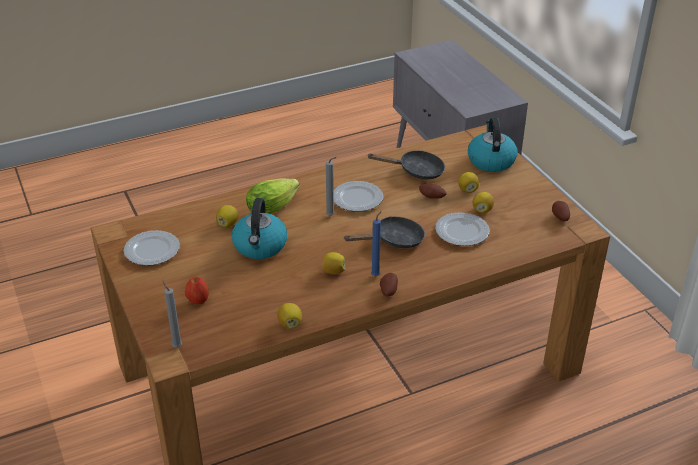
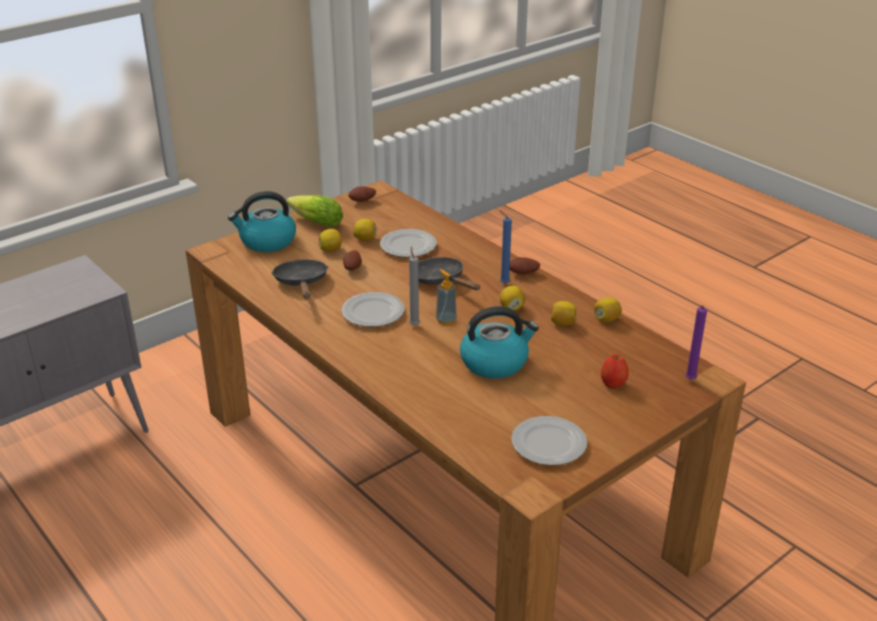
camera: 105 degrees left, 5 degrees down
(176, 346) = (689, 380): grey candle -> purple candle
(228, 224) = (464, 396): lemon -> lemon (562, 323)
(275, 206) = (411, 367): lettuce -> lettuce (314, 222)
(330, 232) = (446, 320): none -> soap dispenser

